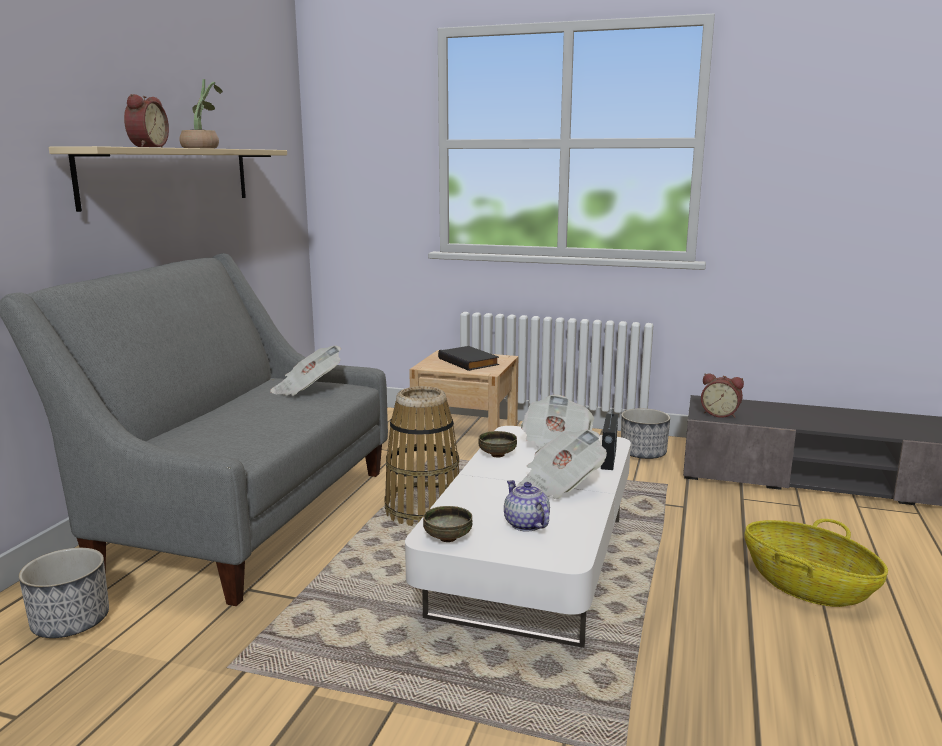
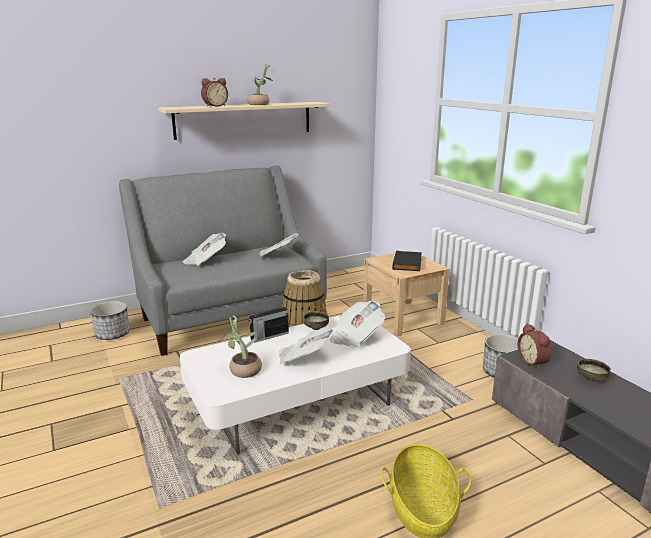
camera: 45 degrees right, 5 degrees up
(211, 422) = (205, 260): none -> newspaper
(447, 538) = (199, 359): bowl -> bowl (591, 379)
(525, 524) = (242, 369): teapot -> potted plant
(608, 459) = (366, 356): radio -> radio (269, 336)

